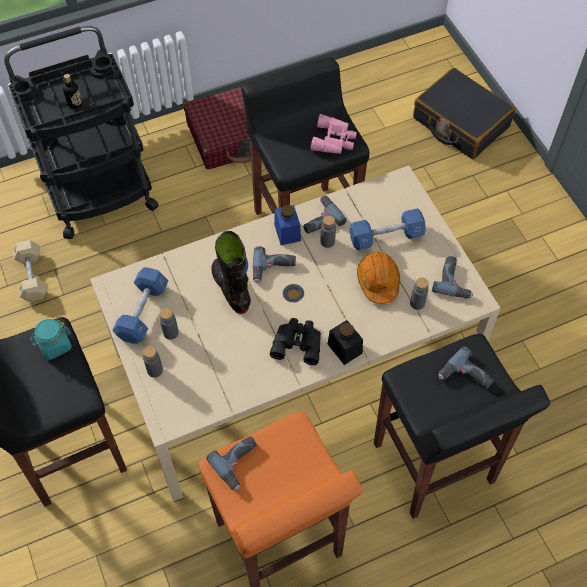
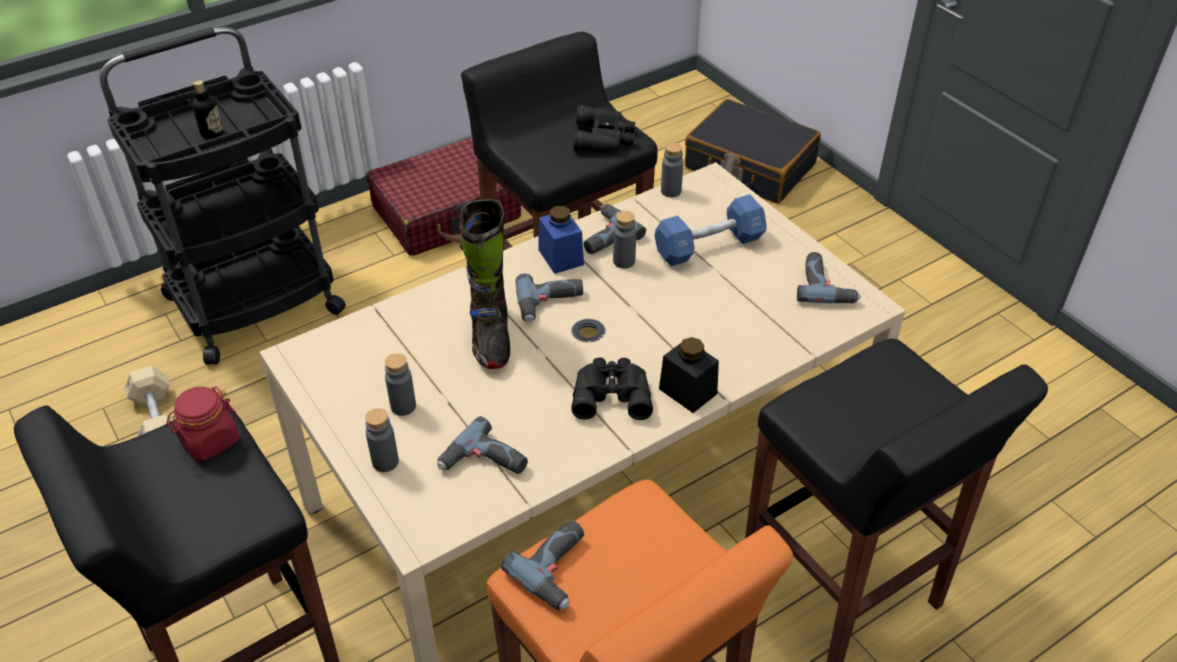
camera: 10 degrees left, 15 degrees down
(54, 345) = (209, 440): turquoise jar -> red jar
(142, 312) = (352, 384): blue dumbbell -> none
(231, 289) = (490, 337): black boot -> black boot turned 150 degrees counterclockwise
(334, 140) = (605, 137): pink binoculars -> black binoculars
(378, 281) = (713, 300): orange hard hat -> none
(417, 303) = (780, 319): grey bottle -> grey bottle (671, 191)
(465, 377) = (891, 395): power drill -> power drill (484, 464)

